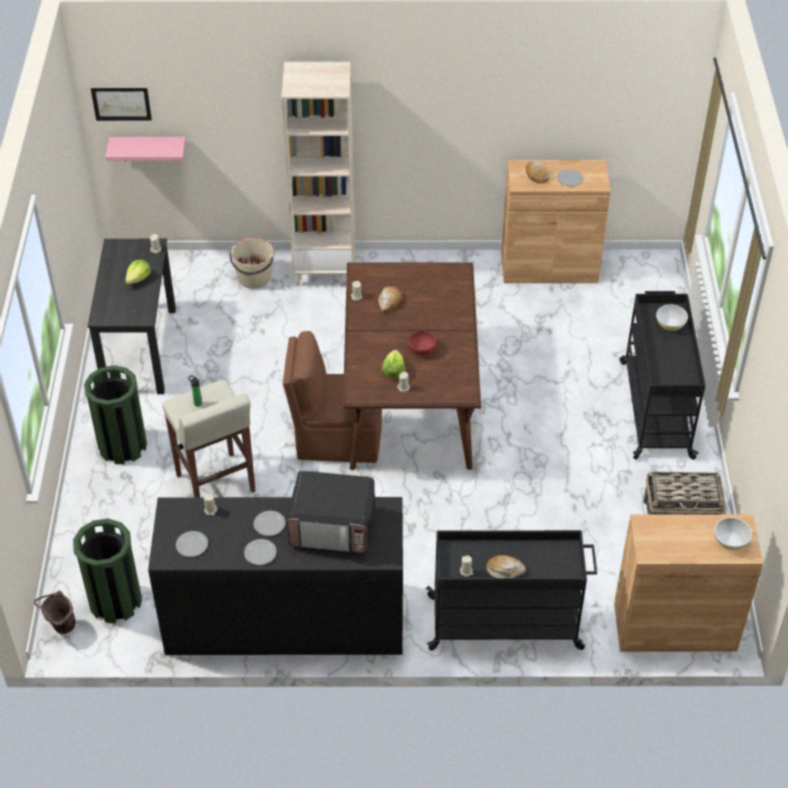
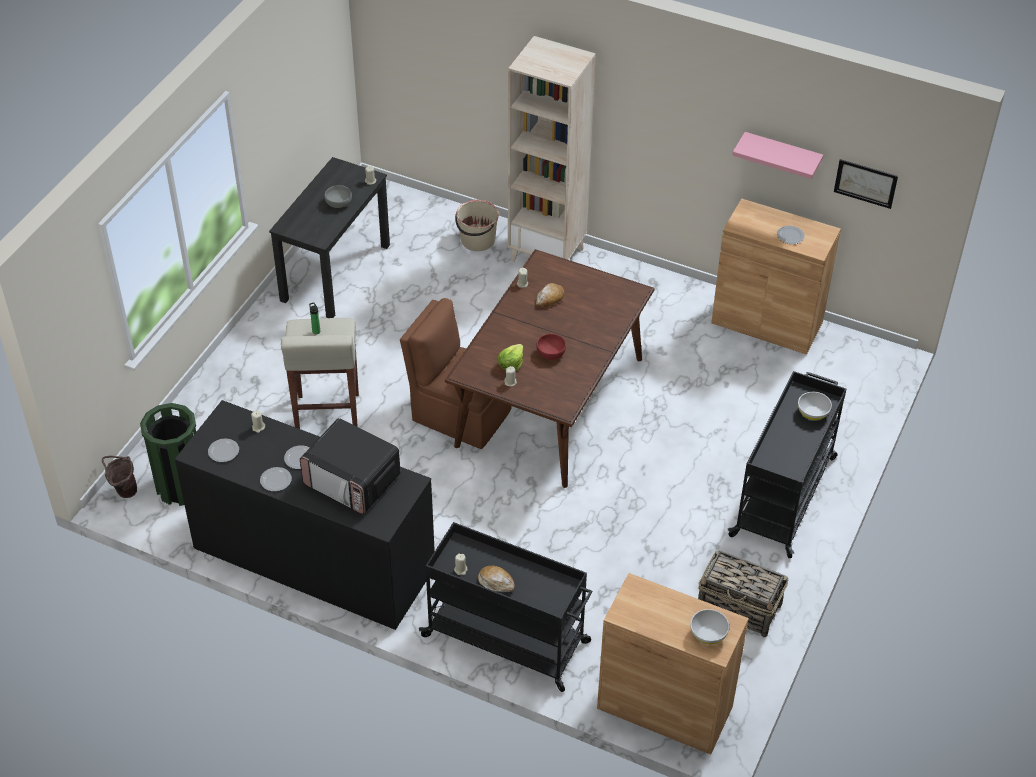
camera: 25 degrees right, 0 degrees up
(121, 103) = (386, 34): picture -> picture (865, 183)
(122, 446) = (268, 353): green trash can -> none
(139, 279) = (339, 203): lettuce -> grey bowl
(149, 148) = (407, 84): pink shelf -> pink shelf (782, 155)
(536, 175) = (759, 222): bread -> none

